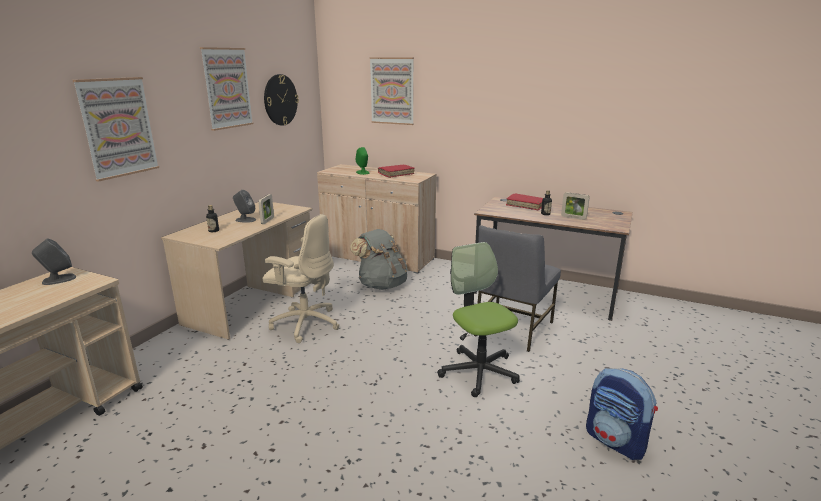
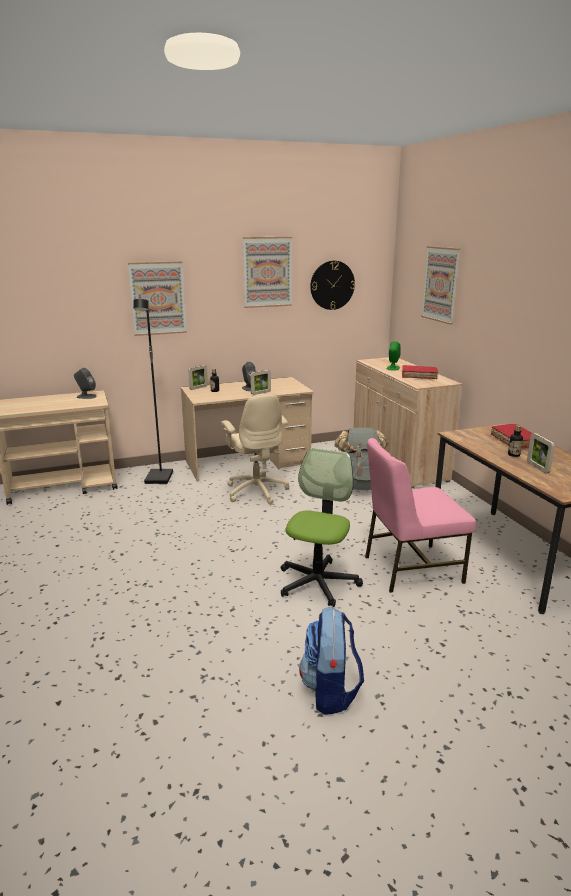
camera: 45 degrees right, 0 degrees up
(178, 354) = (159, 478): none -> black floor lamp
(186, 232) = (198, 388): none -> picture frame
(512, 329) = (410, 568): grey chair -> pink chair

